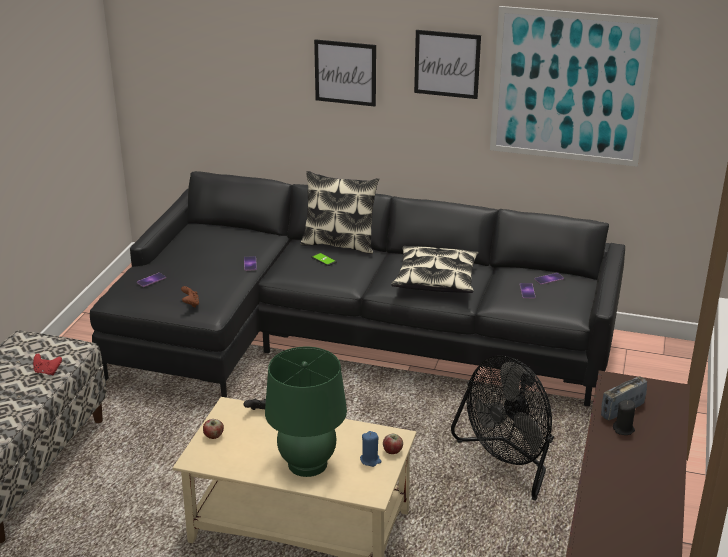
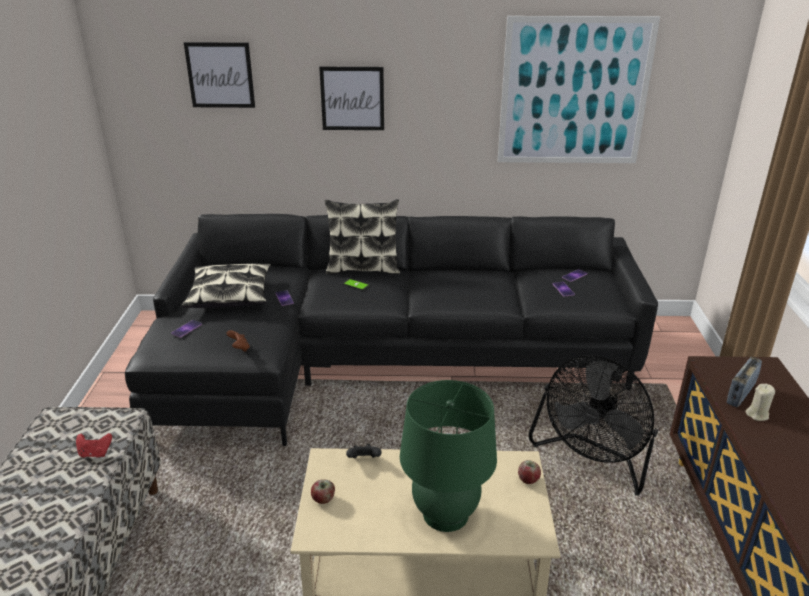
camera: 15 degrees left, 0 degrees up
(370, 460) = (511, 495): blue candle -> none
(435, 279) = (472, 290): pillow -> pillow (230, 295)
(447, 64) = (455, 80): picture -> picture (220, 75)
(623, 429) = (757, 414): black candle -> beige candle

